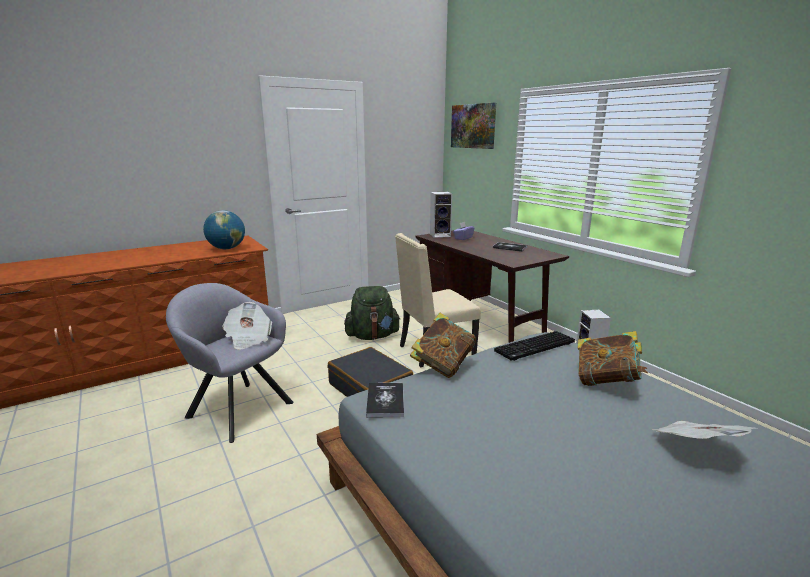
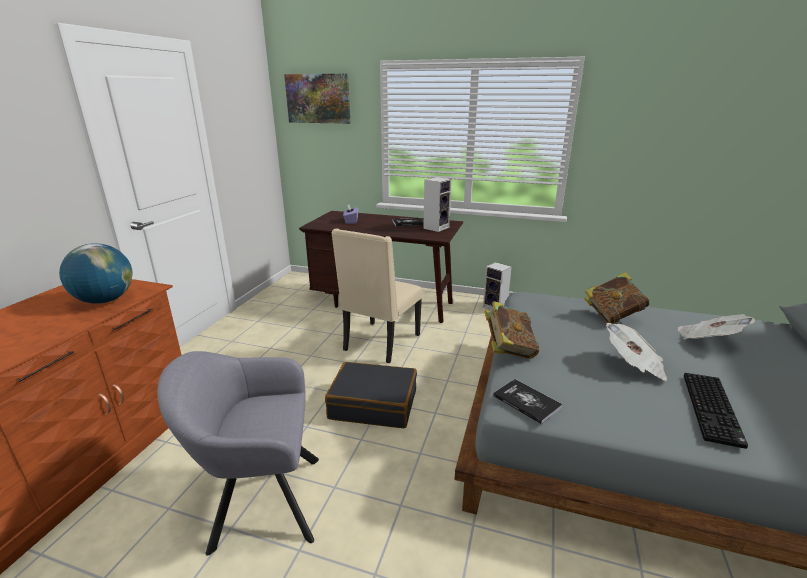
camera: 40 degrees left, 5 degrees up
(249, 338) = (264, 407): newspaper -> newspaper (633, 365)
(372, 336) = (302, 351): green backpack -> none
(440, 235) = (324, 222): speaker -> speaker (436, 227)
(535, 347) = (537, 307): keyboard -> keyboard (713, 409)

